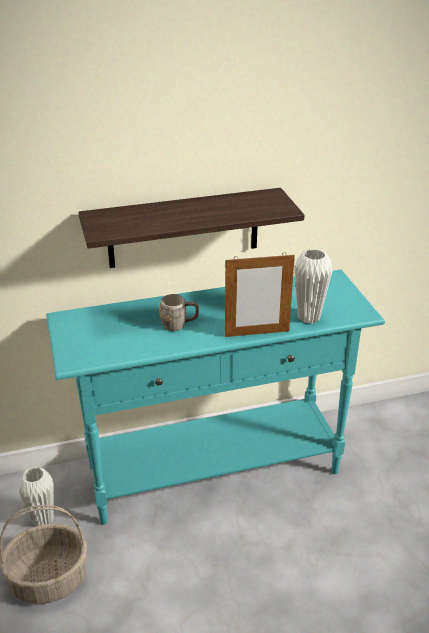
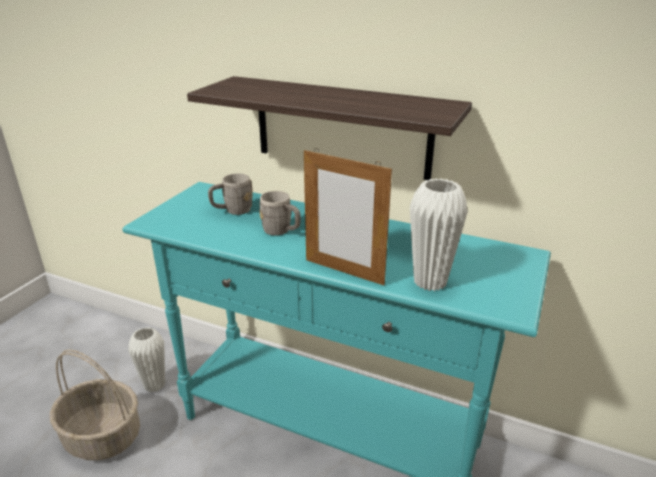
camera: 40 degrees right, 5 degrees down
(120, 325) = (232, 211): none -> grey mug

